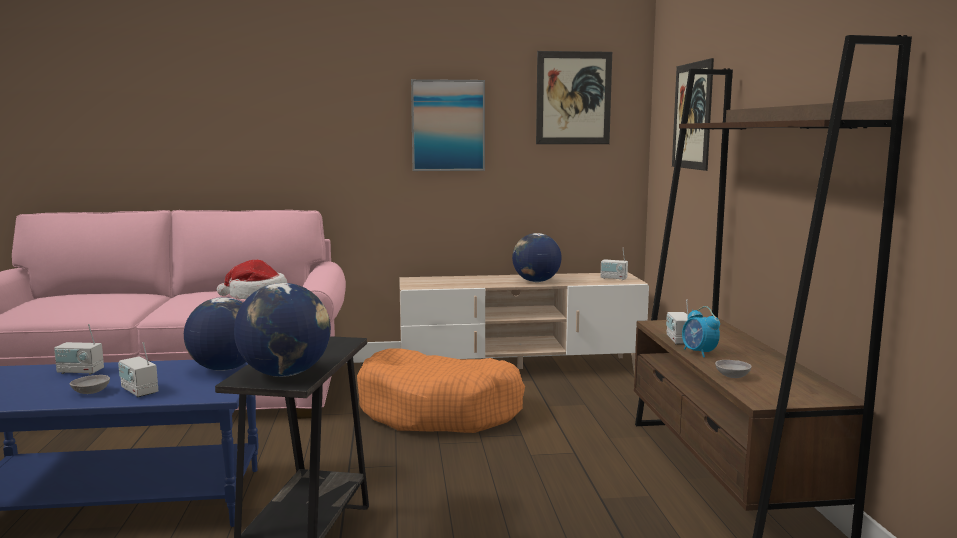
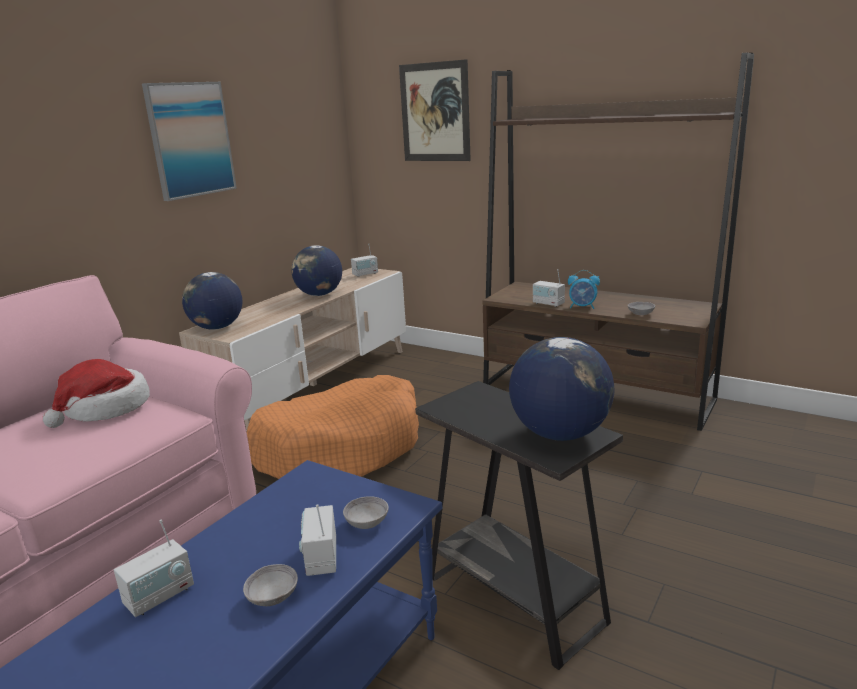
camera: 50 degrees left, 10 degrees up
(139, 391) = (321, 558): radio -> radio turned 90 degrees clockwise
(189, 390) = (367, 523): none -> grey bowl
(224, 368) = (316, 488): globe -> globe (216, 328)
(573, 98) = (292, 99): picture -> none

